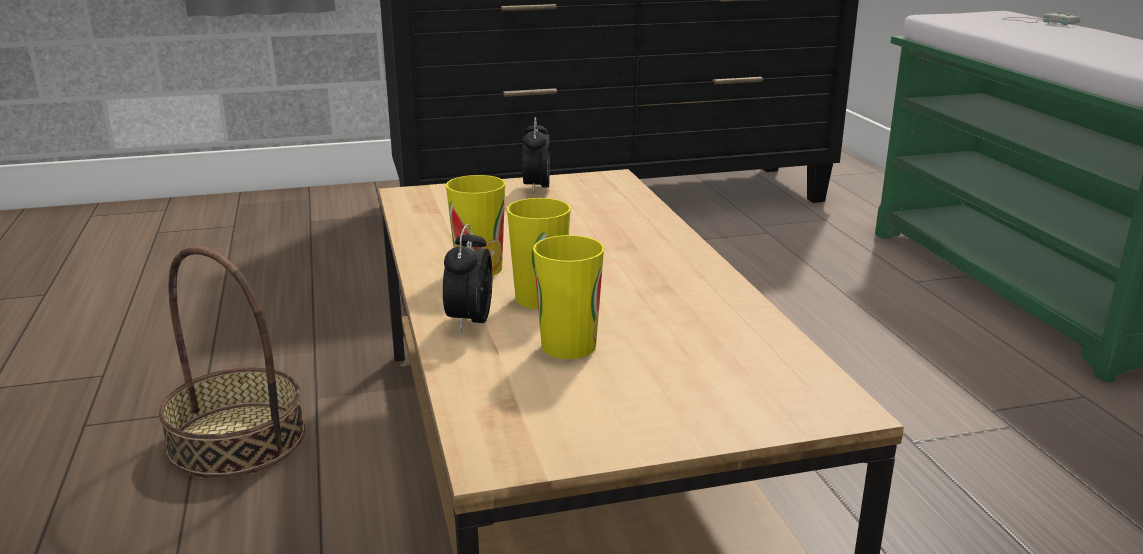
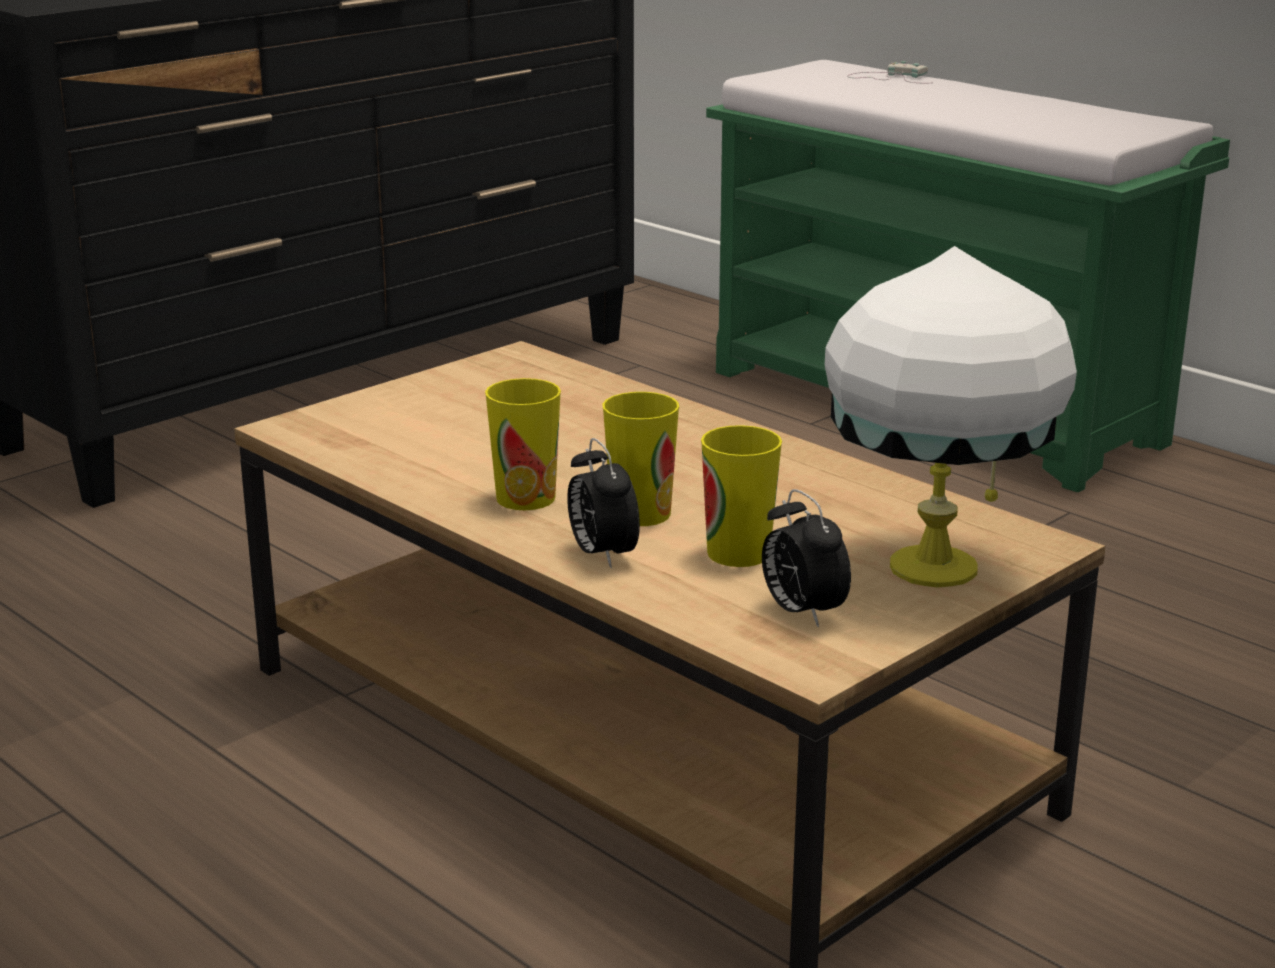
camera: 30 degrees left, 0 degrees up
(237, 439) = (166, 826): basket -> none
(536, 188) = (446, 387): alarm clock -> alarm clock (801, 612)
(710, 404) = (935, 570): none -> white table lamp

